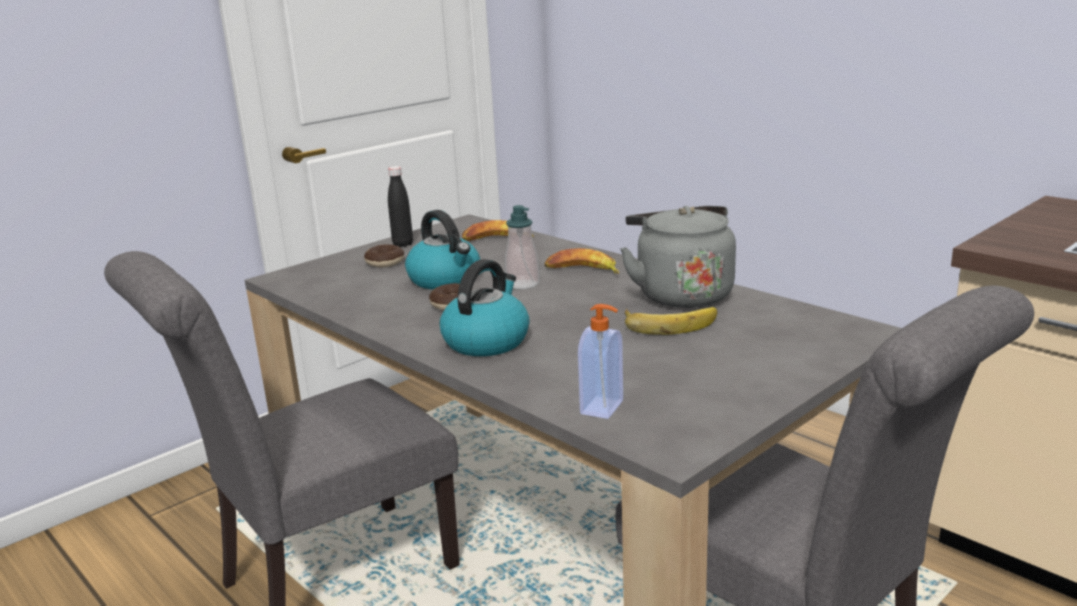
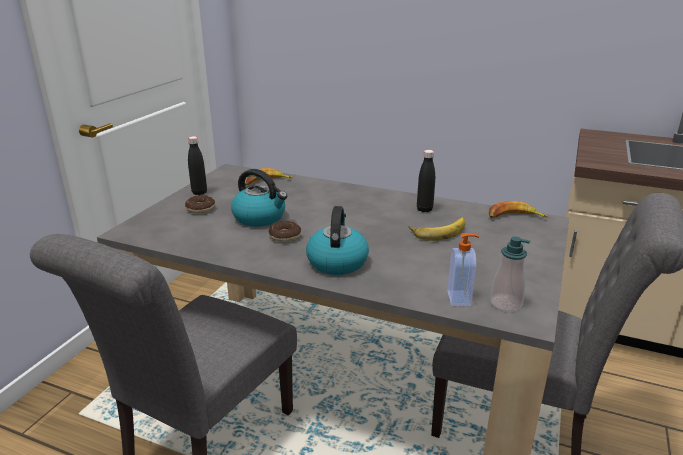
camera: 25 degrees left, 5 degrees up
(523, 284) = (318, 214): soap dispenser -> soap dispenser (506, 304)
(583, 270) = (347, 199): banana -> banana (514, 217)
(681, 294) = (424, 209): grey kettle -> black bottle

